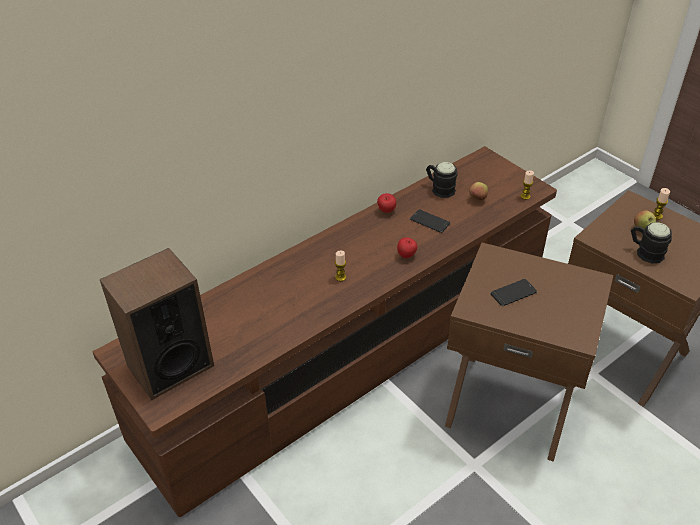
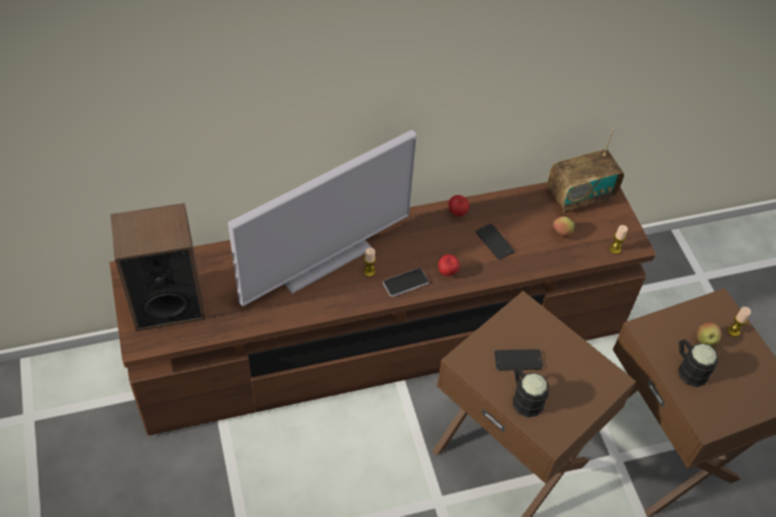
camera: 20 degrees right, 10 degrees up
(294, 281) = (323, 259): none -> television
(377, 275) = (405, 283): none -> phone
(439, 189) = (528, 206): black mug -> black mug (524, 398)
(474, 170) = (579, 196): none -> radio

